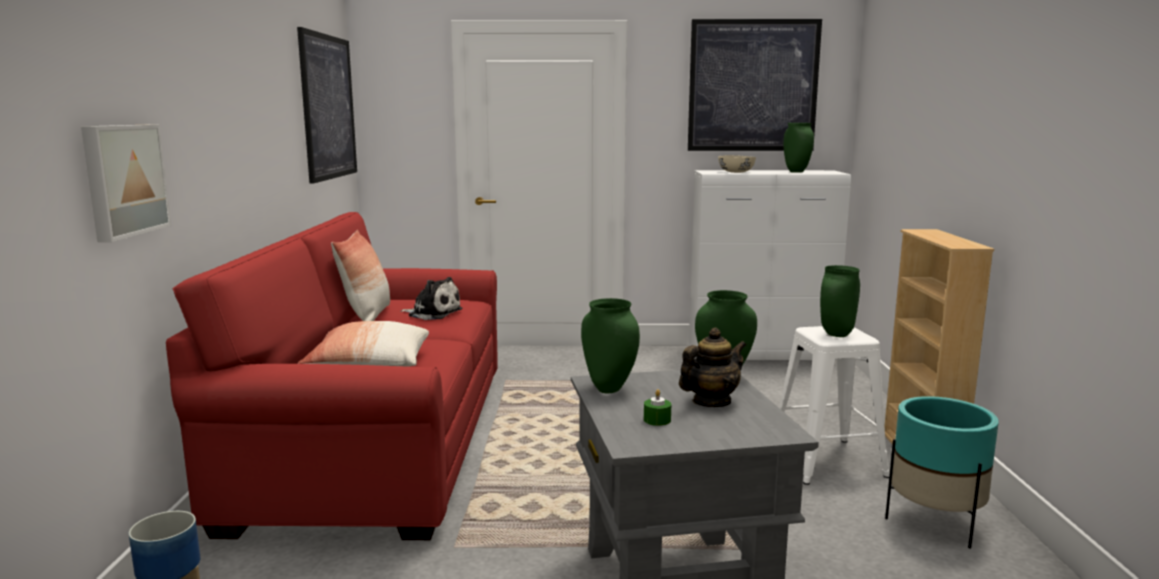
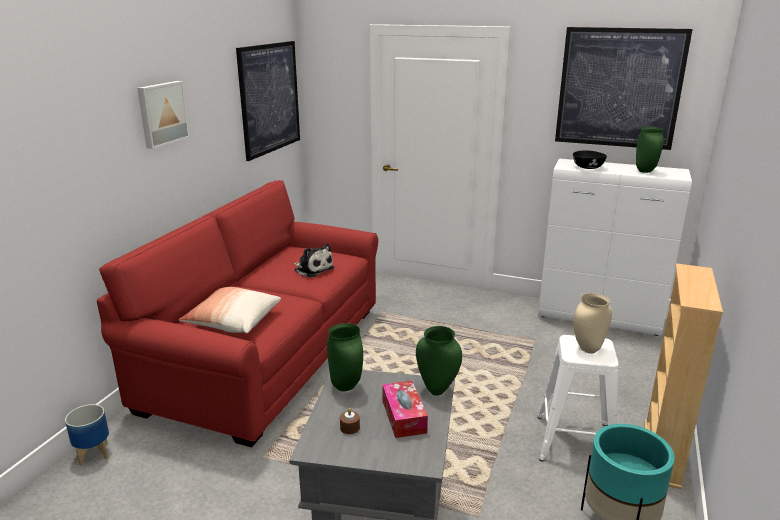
camera: 20 degrees right, 10 degrees up
(123, 180) = (62, 204): picture -> picture (162, 113)
(367, 316) = (269, 266): pillow -> none
(657, 420) = (350, 427): green candle -> brown candle
(711, 402) = (403, 416): teapot -> tissue box
(735, 172) = (587, 167): beige bowl -> black bowl
(836, 334) = (587, 349): green vase -> beige vase

